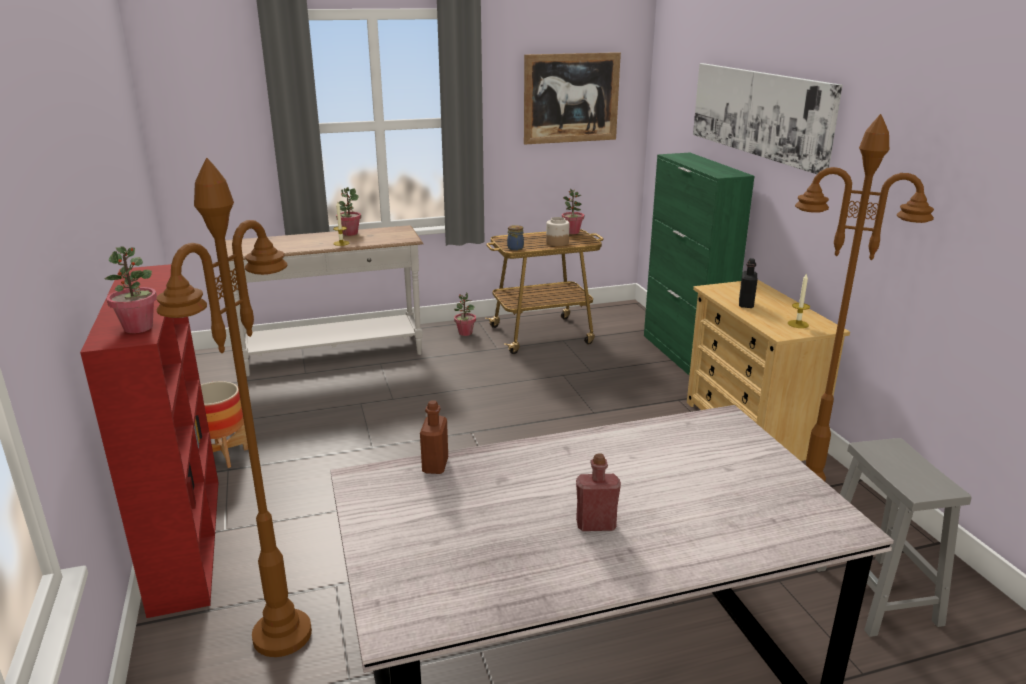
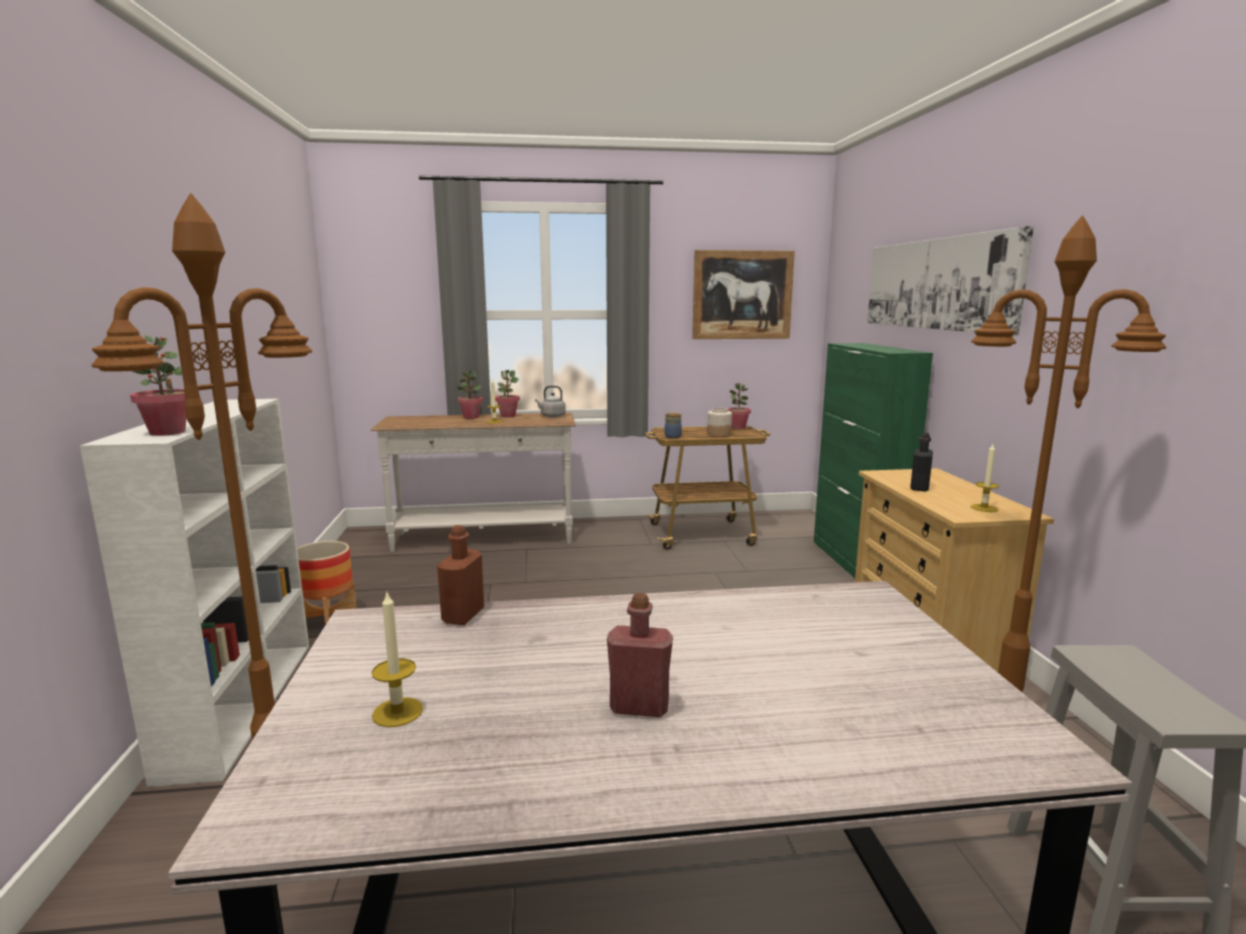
camera: 10 degrees right, 10 degrees down
(186, 540) = (242, 703): red bookcase -> white bookcase
(394, 232) = (551, 416): none -> grey kettle
(435, 546) = (397, 712): none -> candle
(465, 333) = (622, 528): potted plant -> potted plant (471, 417)

